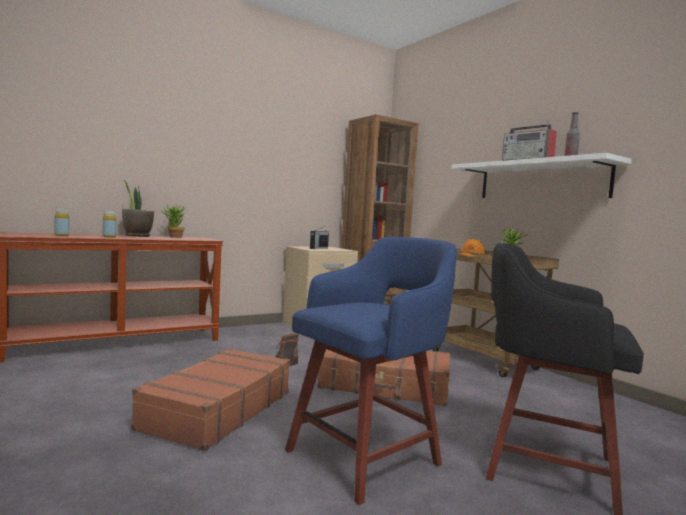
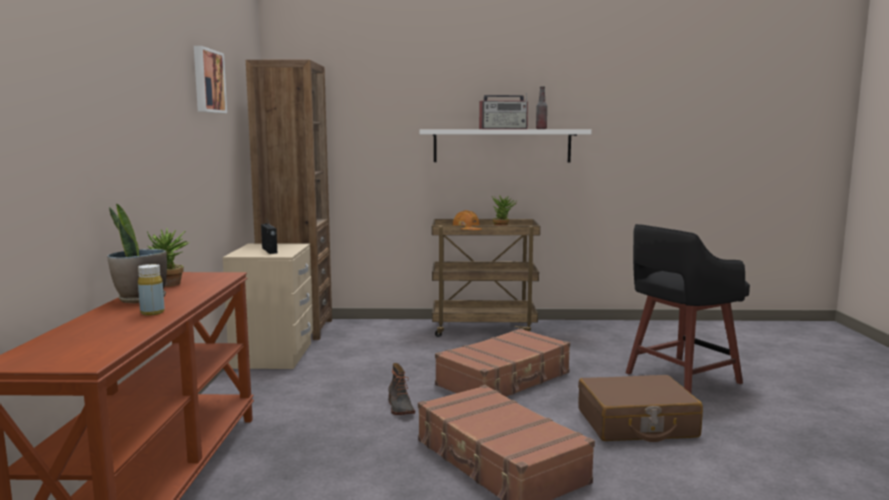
camera: 55 degrees left, 5 degrees up
(62, 235) = (104, 334): yellow bottle -> none
(289, 131) = (207, 81): none -> picture
(367, 456) = (636, 424): blue stool -> brown suitcase

